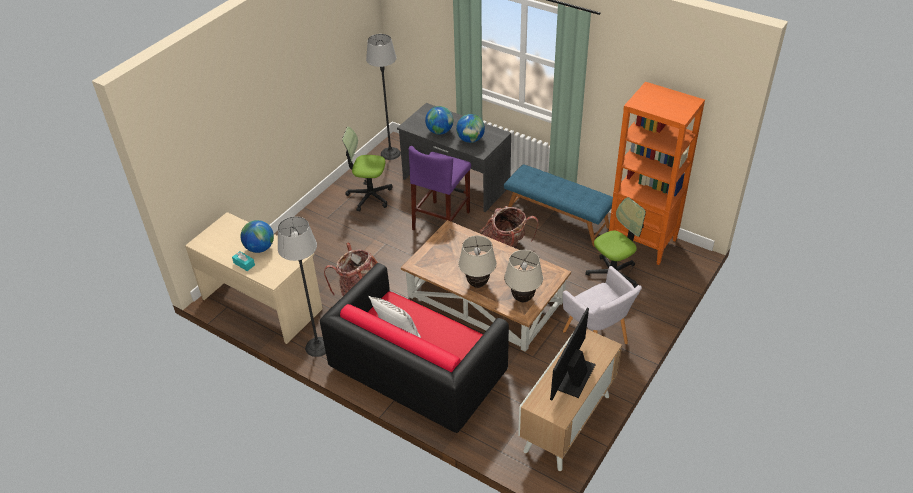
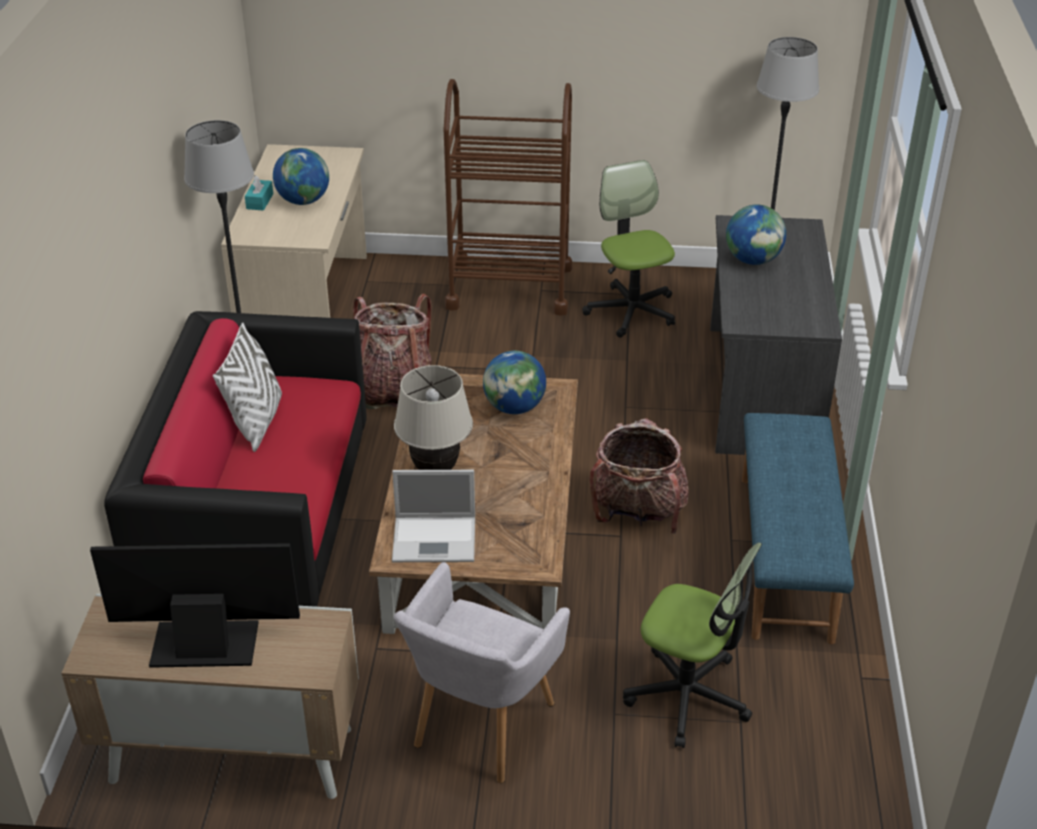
camera: 60 degrees right, 5 degrees down
(315, 227) = (509, 287): none -> brown cart
(441, 220) = (643, 409): purple stool -> none
(470, 140) = (766, 300): globe -> globe (514, 407)
(522, 298) = (436, 539): beige table lamp -> laptop
(642, 243) = (832, 715): orange bookcase -> none

